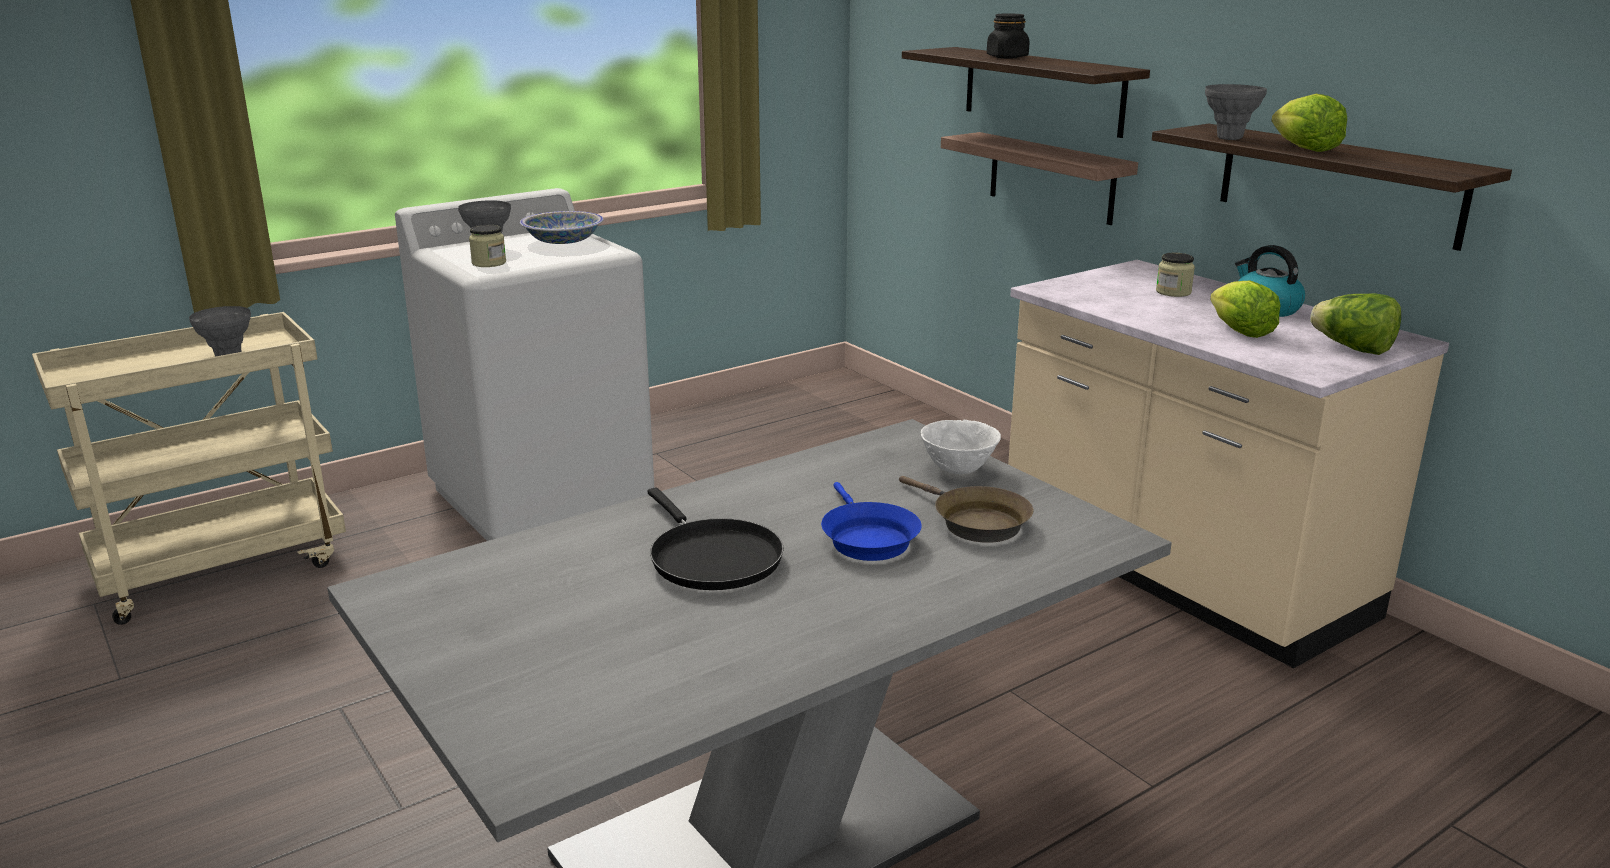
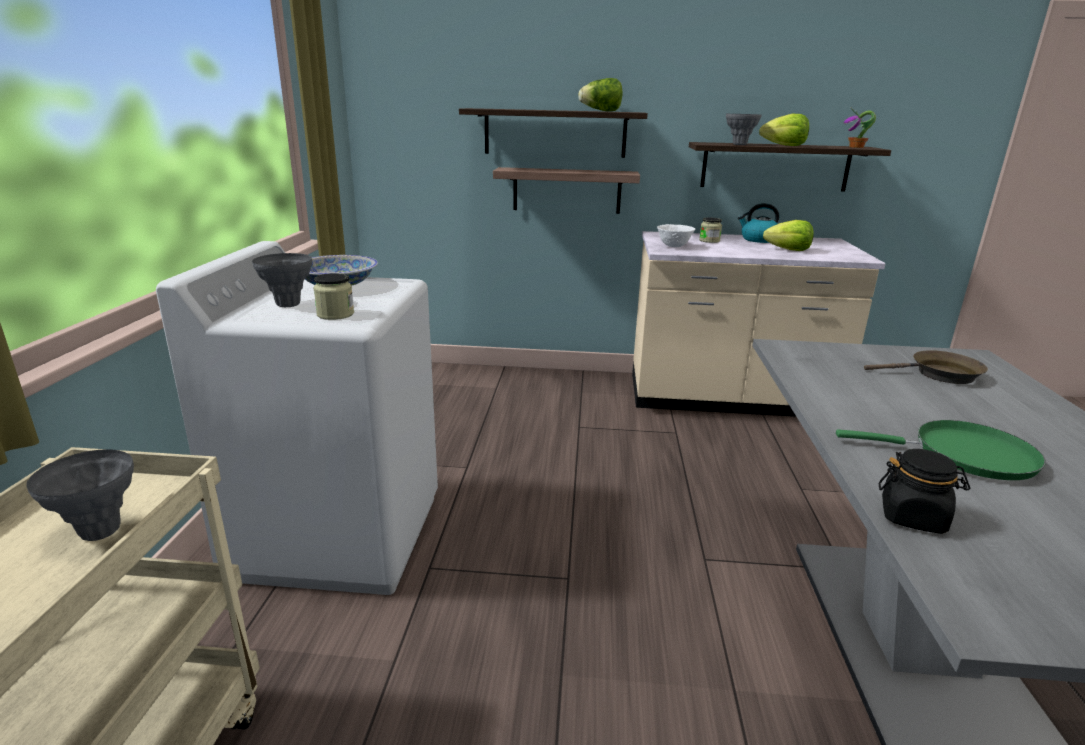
camera: 50 degrees left, 0 degrees up
(711, 558) = (964, 455): black frying pan -> green frying pan
(866, 538) = (951, 404): blue frying pan -> none
(959, 470) = (852, 354): white bowl -> white bowl (674, 246)
(1007, 57) = (542, 109): black jar -> black jar (913, 517)
(1353, 349) = (835, 247): lettuce -> lettuce (601, 111)
(1434, 167) = (856, 147): none -> potted plant

